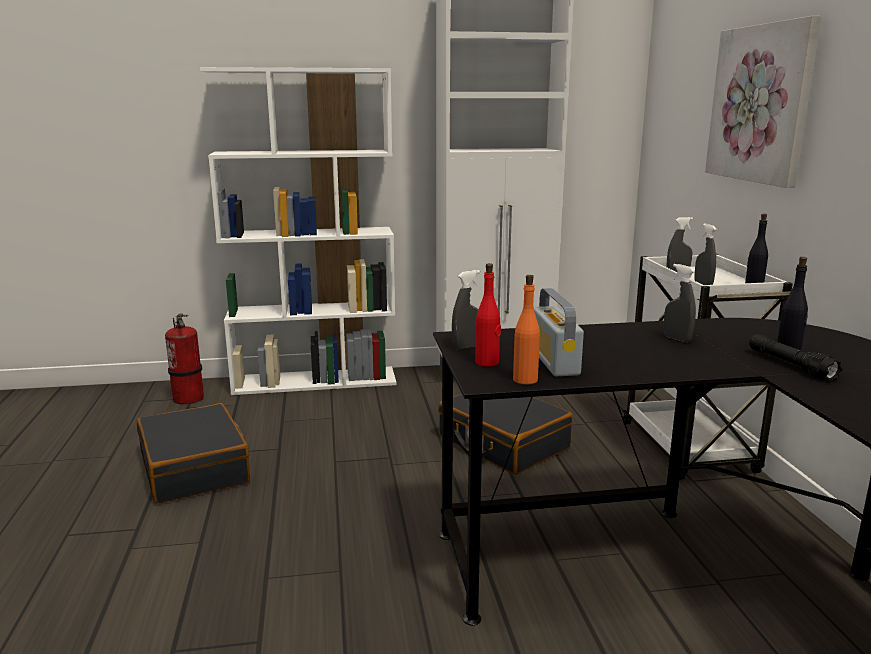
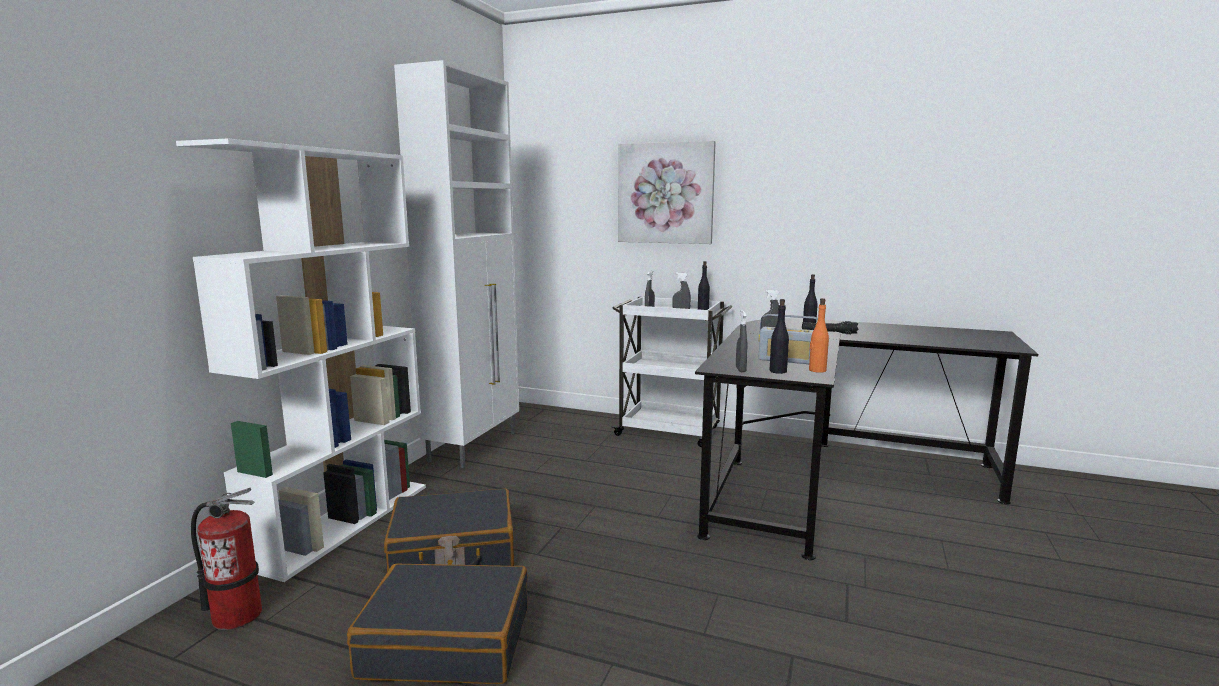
camera: 60 degrees left, 5 degrees down
(487, 362) = (778, 371): red bottle -> black bottle
(502, 443) = (594, 478): black suitcase -> black suitcase (453, 551)

